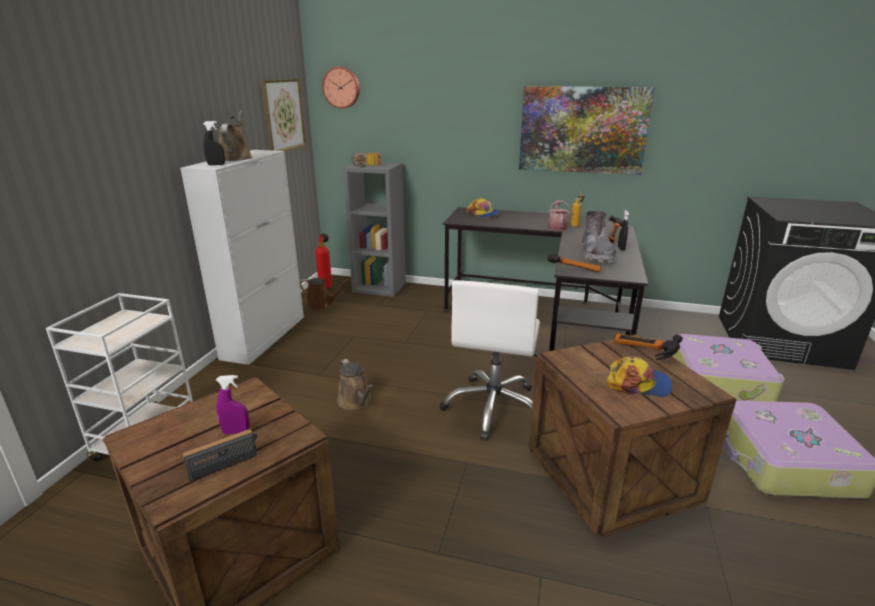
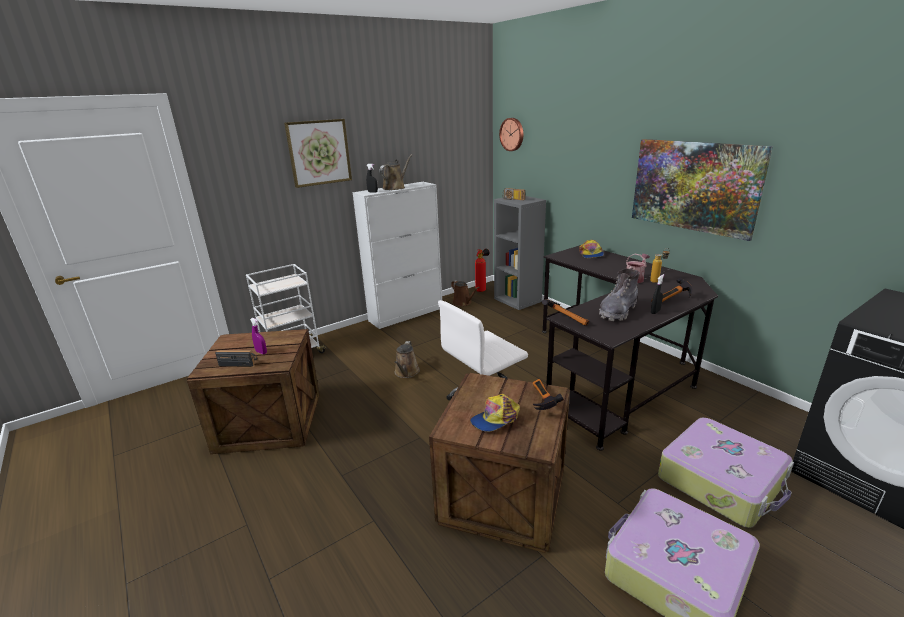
camera: 40 degrees right, 0 degrees up
(283, 115) = (460, 155): picture -> picture (319, 152)
(638, 384) = (496, 419): cap -> cap turned 90 degrees clockwise

